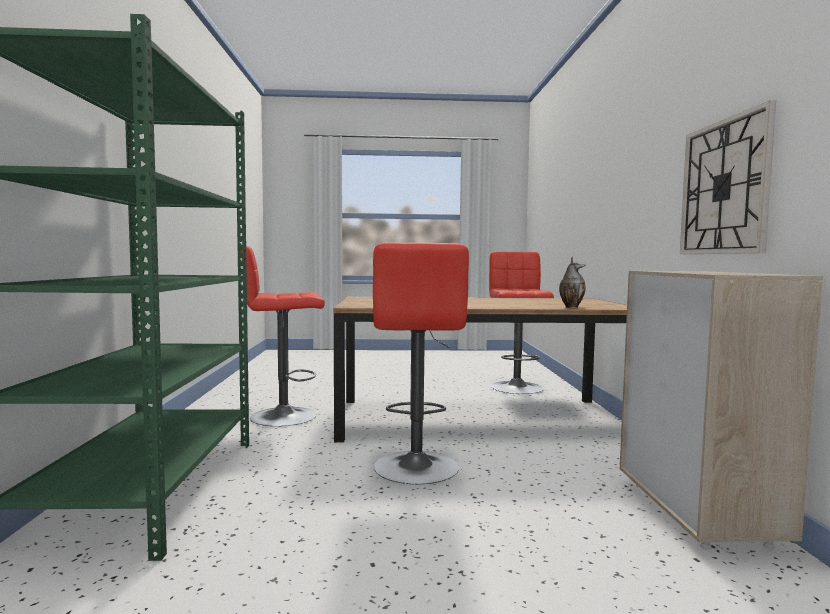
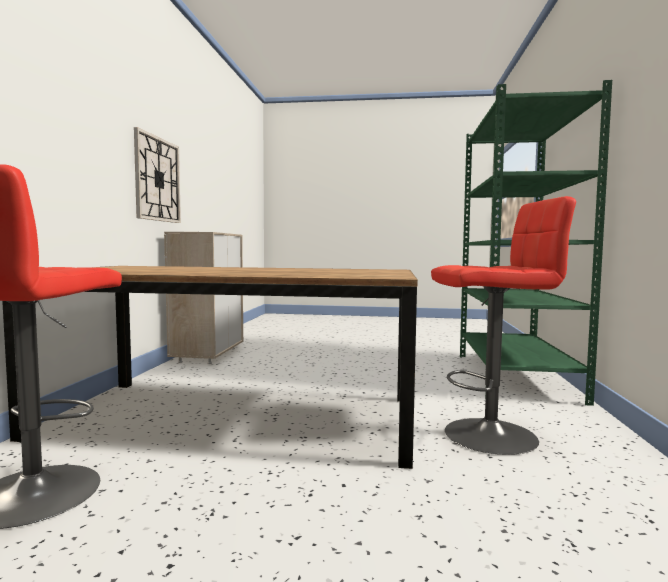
camera: 170 degrees left, 0 degrees up
(415, 467) = (339, 378): red stool -> none
(571, 307) = (177, 266): vase -> none

